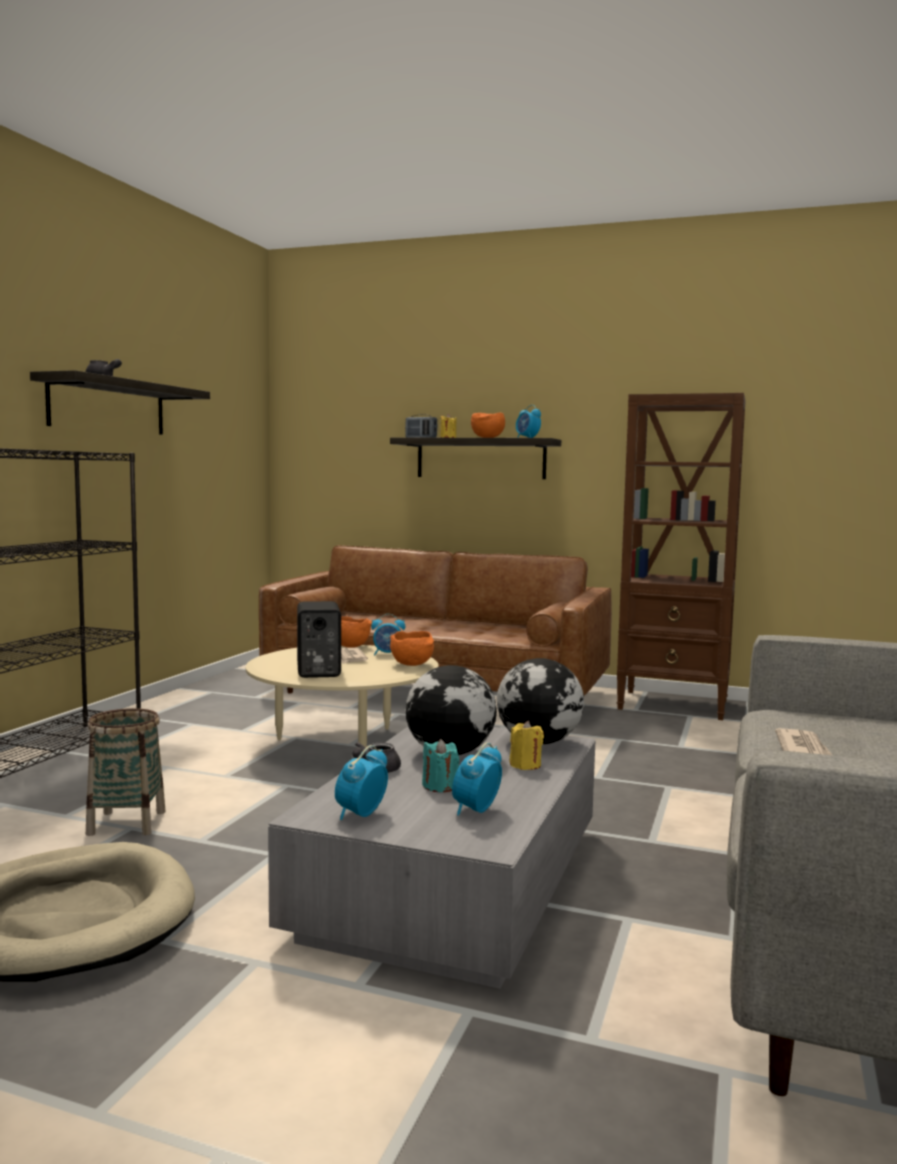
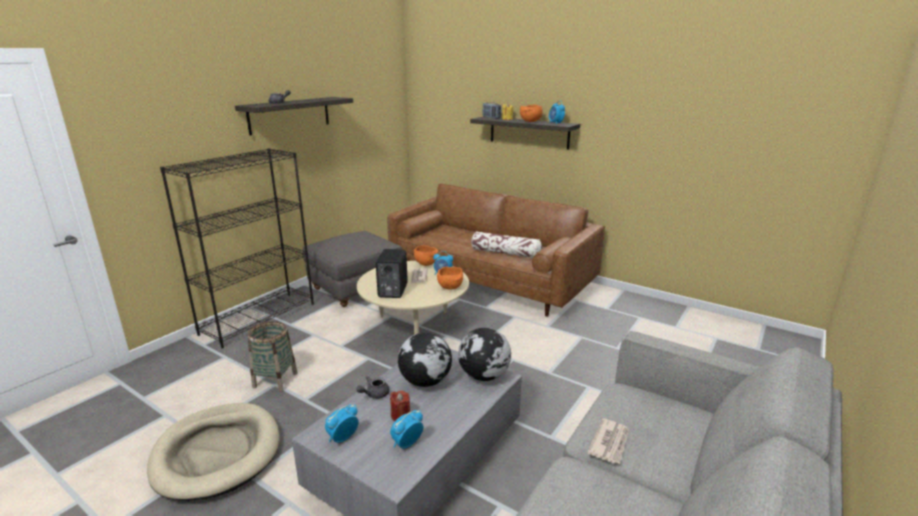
camera: 15 degrees right, 15 degrees up
(209, 713) = (355, 289): none -> grey ottoman
(439, 786) = (400, 415): turquoise candle -> red candle
(472, 631) = (506, 253): none -> pillow
(525, 765) = (462, 400): yellow candle -> none
(674, 705) = (635, 306): brown bookcase -> none

